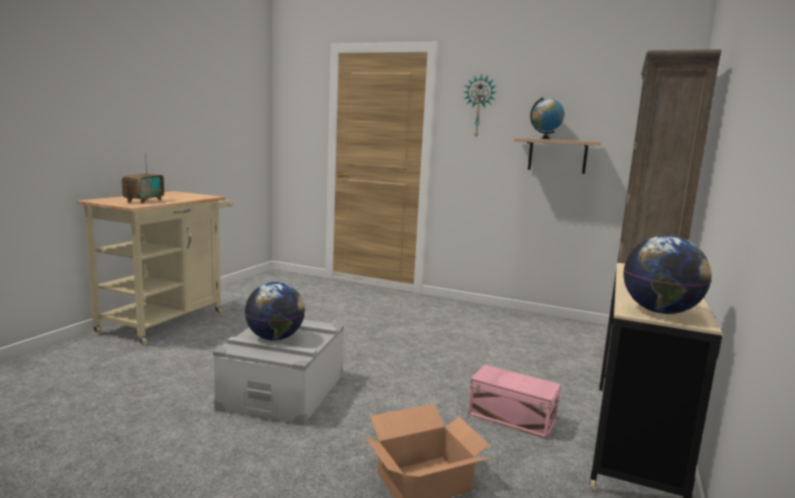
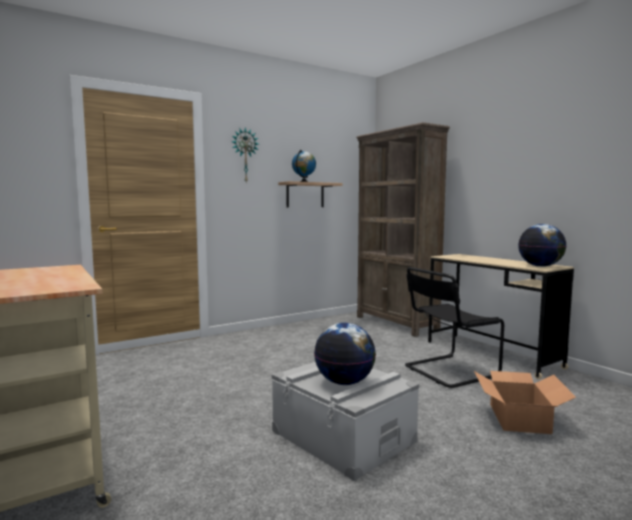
camera: 55 degrees left, 5 degrees down
(144, 201) = (46, 282): radio -> none
(511, 416) = (448, 371): pink storage box -> black chair

